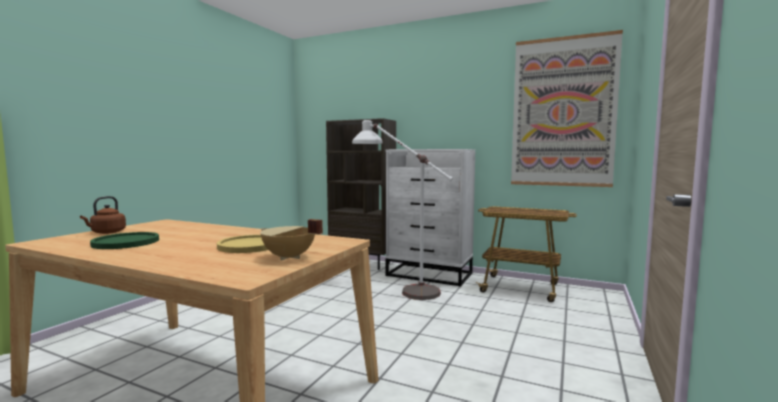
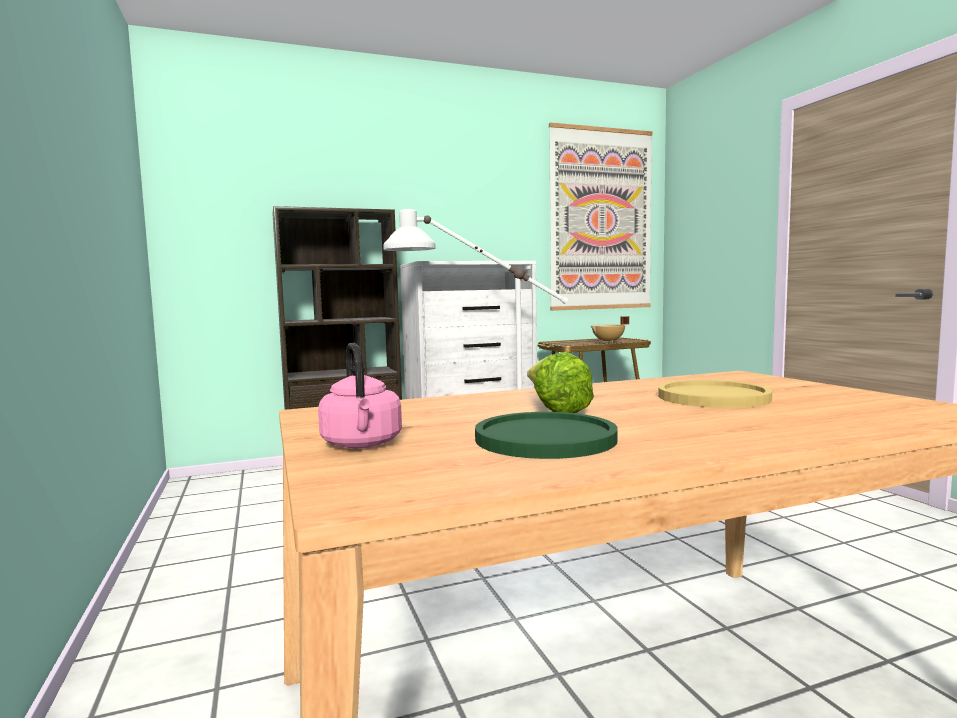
camera: 45 degrees left, 0 degrees up
(107, 232) = (362, 444): brown kettle -> pink kettle
(190, 236) = (555, 410): none -> lettuce
(288, 257) = (831, 393): beige cooking pot -> beige cooking pot (608, 342)

